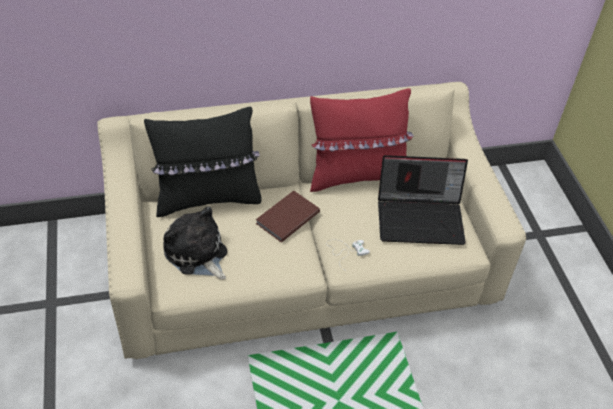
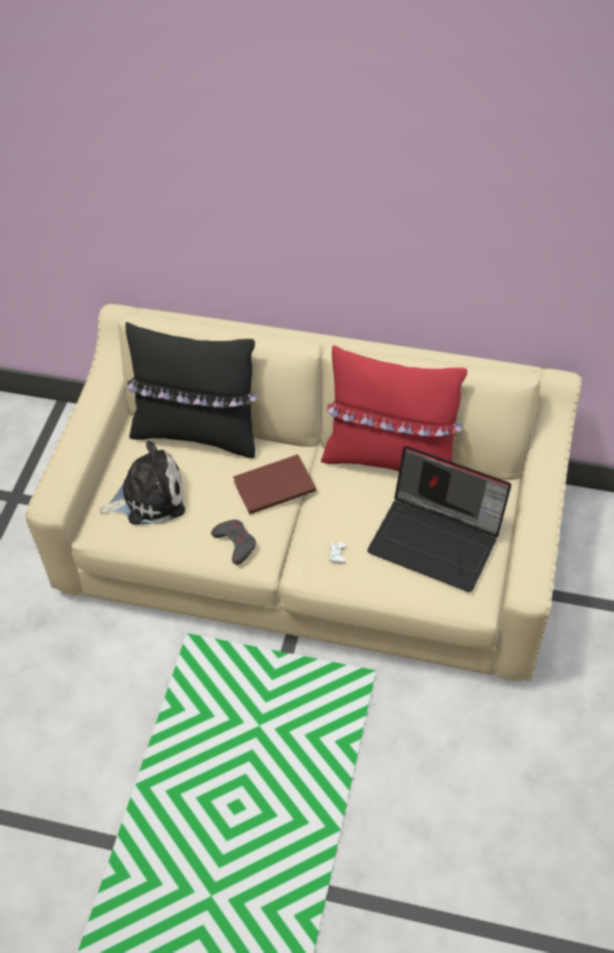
camera: 30 degrees right, 5 degrees up
(197, 254) = (149, 497): plush toy -> plush toy turned 90 degrees clockwise
(283, 265) = (235, 543): none -> grey game controller

